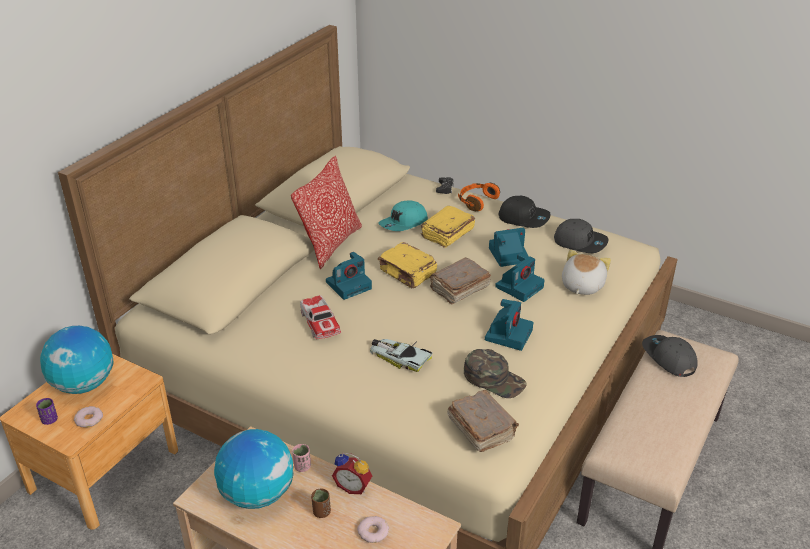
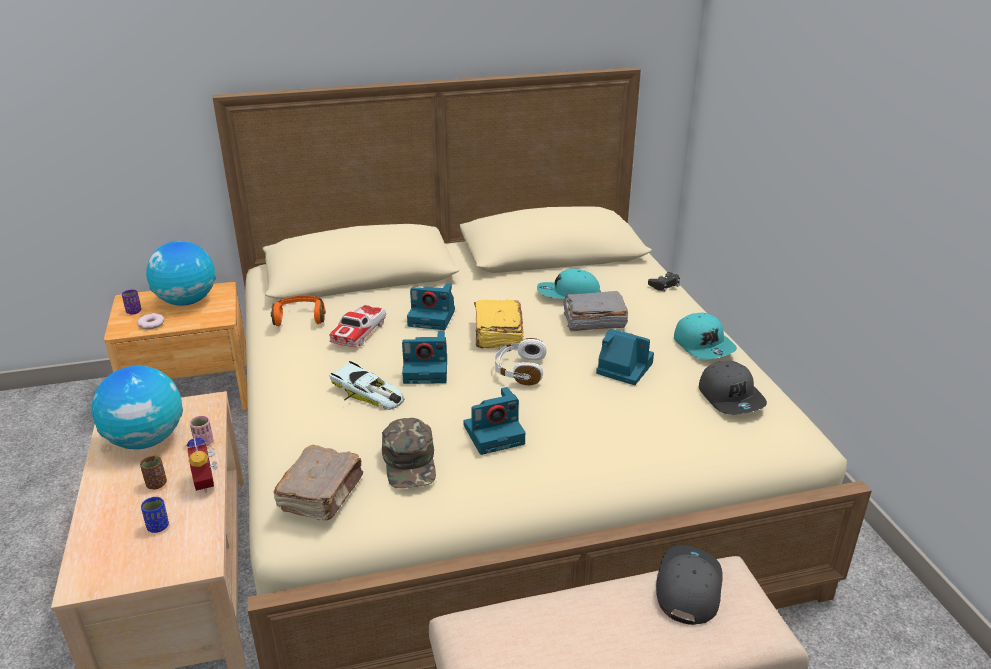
camera: 45 degrees right, 5 degrees down
(330, 244) = (475, 281): pillow -> none
(373, 532) = (158, 527): donut -> blue cup
(400, 356) = (368, 393): toy car -> toy car turned 135 degrees clockwise
(447, 234) = (593, 321): yellow book -> grey book
(459, 289) = (519, 370): brown book -> white headphones
(476, 201) = (677, 309): orange headphones -> orange headphones (300, 318)
(519, 286) = (583, 400): camera -> camera (427, 370)
(524, 218) = (704, 345): black cap -> turquoise cap
(581, 285) = (656, 437): plush toy -> none

